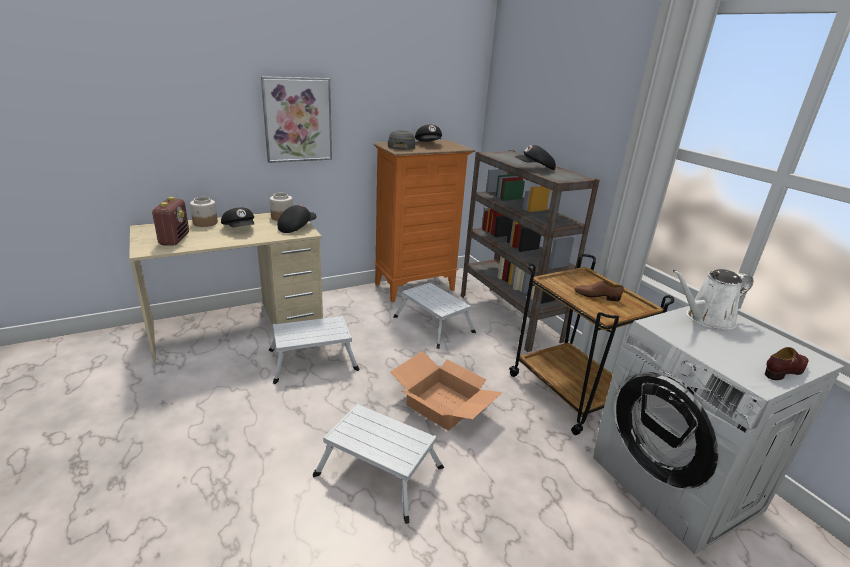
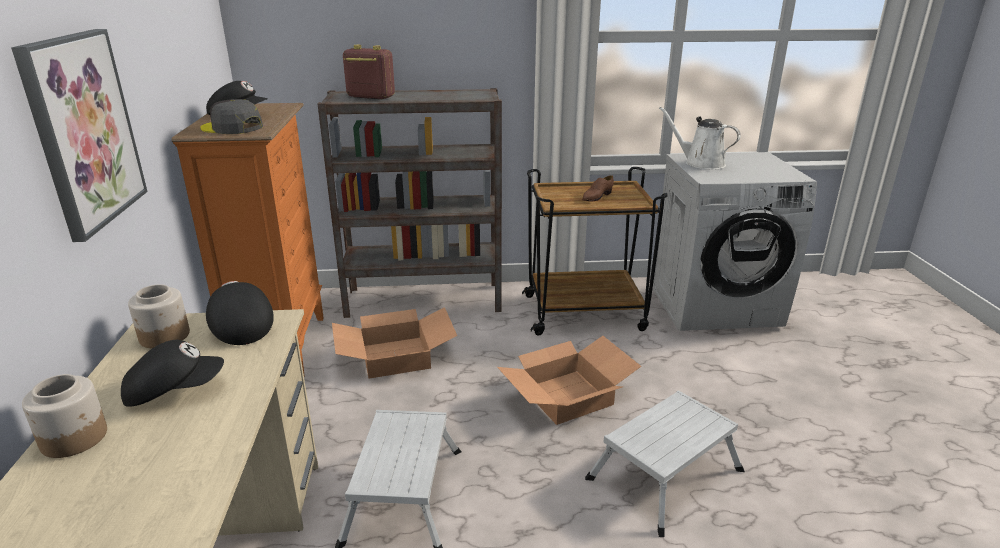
camera: 65 degrees left, 0 degrees up
(174, 239) = (142, 489): radio -> radio (370, 97)
(433, 324) = (394, 358): white step ladder -> cardboard box
(534, 168) = (431, 97): black cap -> none
(706, 319) = (700, 163): white watering can -> white watering can turned 120 degrees clockwise
(785, 370) = (777, 166): brown shoe -> none

